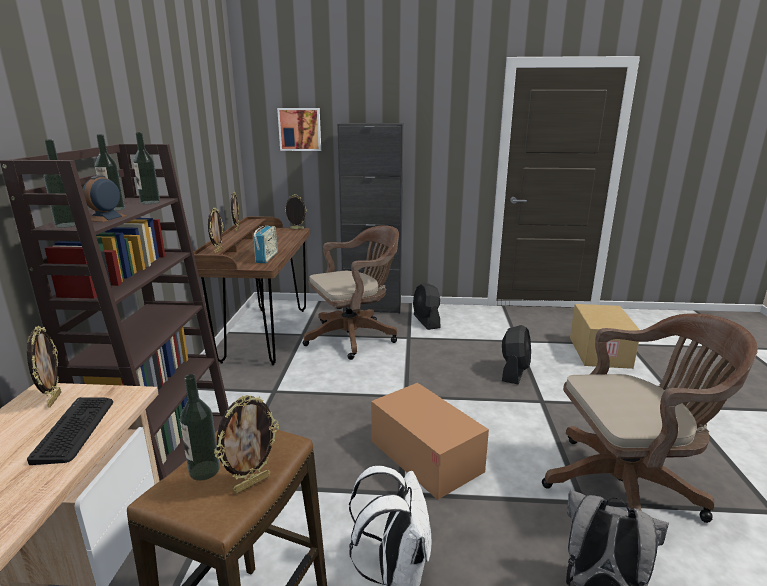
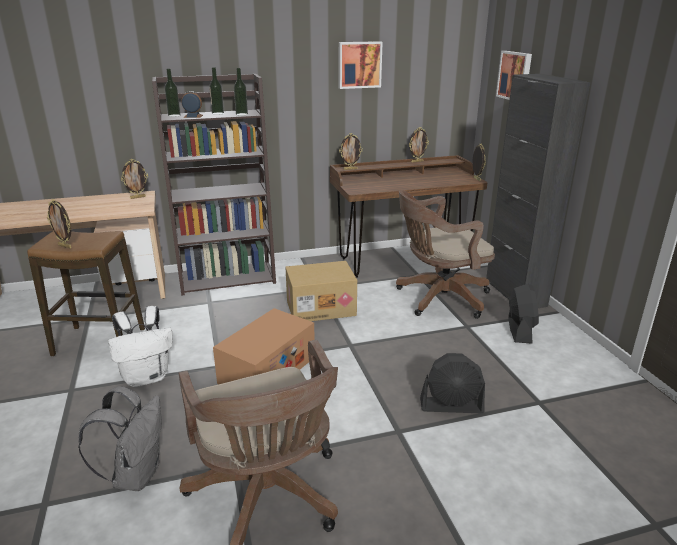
camera: 70 degrees right, 5 degrees up
(75, 429) = (112, 207): keyboard -> none
(182, 127) = (359, 65): none -> picture
(204, 470) = (76, 236): bottle -> none
(267, 257) = (377, 187): radio -> none
(354, 337) = (438, 298): brown office chair -> brown office chair turned 120 degrees clockwise
(426, 321) = (519, 330): black fan -> black fan turned 135 degrees clockwise
(598, 352) = (584, 483): cardboard box -> cardboard box (321, 307)

